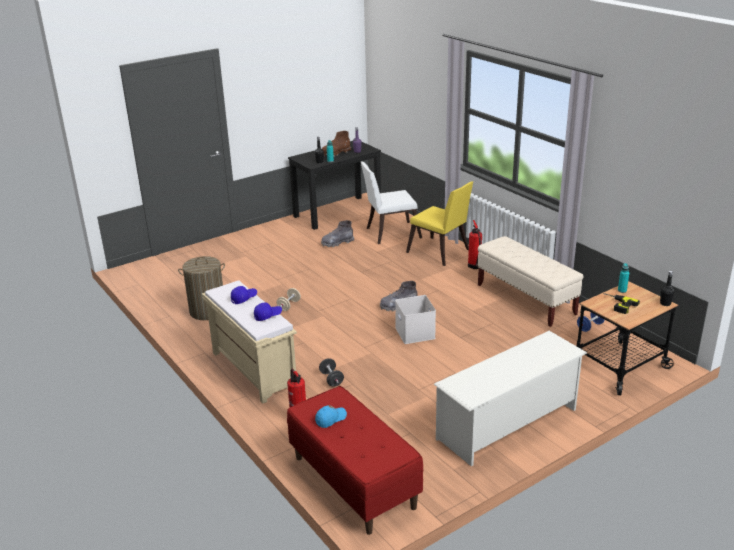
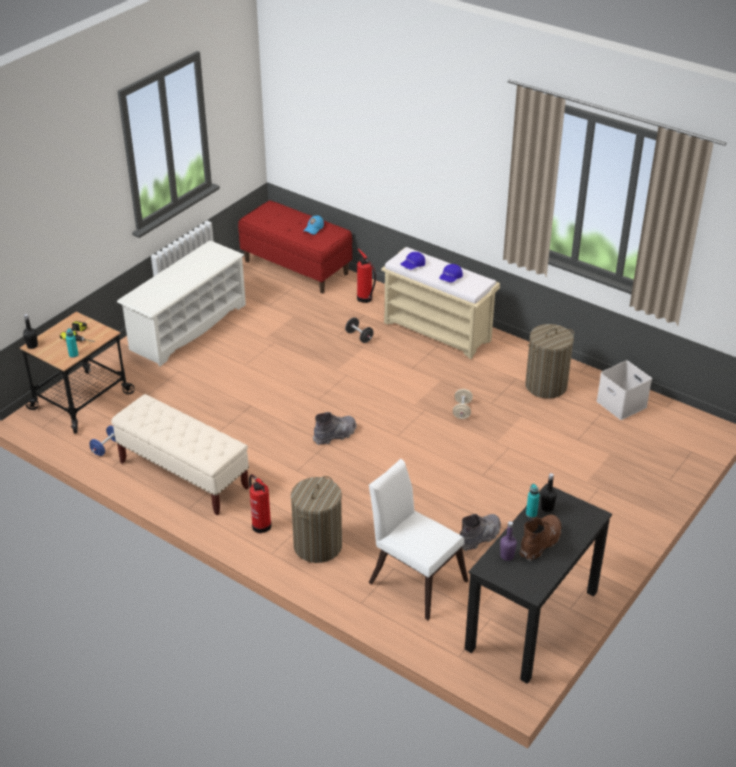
camera: 160 degrees right, 10 degrees up
(389, 233) = (414, 578): white chair -> white chair turned 105 degrees counterclockwise
(414, 332) = (302, 402): white storage box -> white storage box (622, 404)
(440, 253) = (318, 545): yellow chair -> laundry basket

